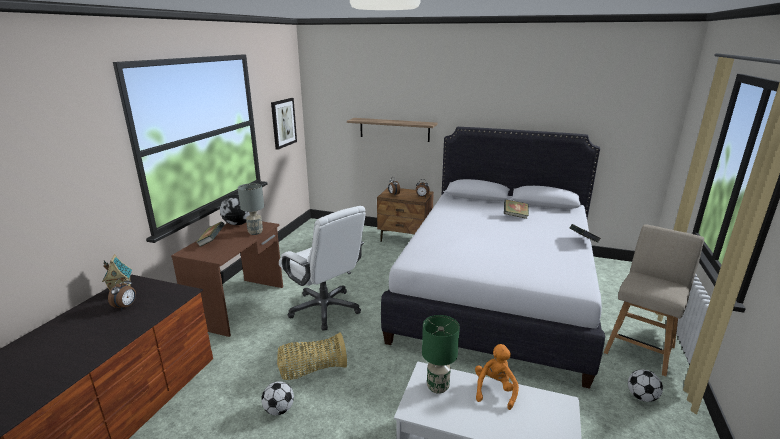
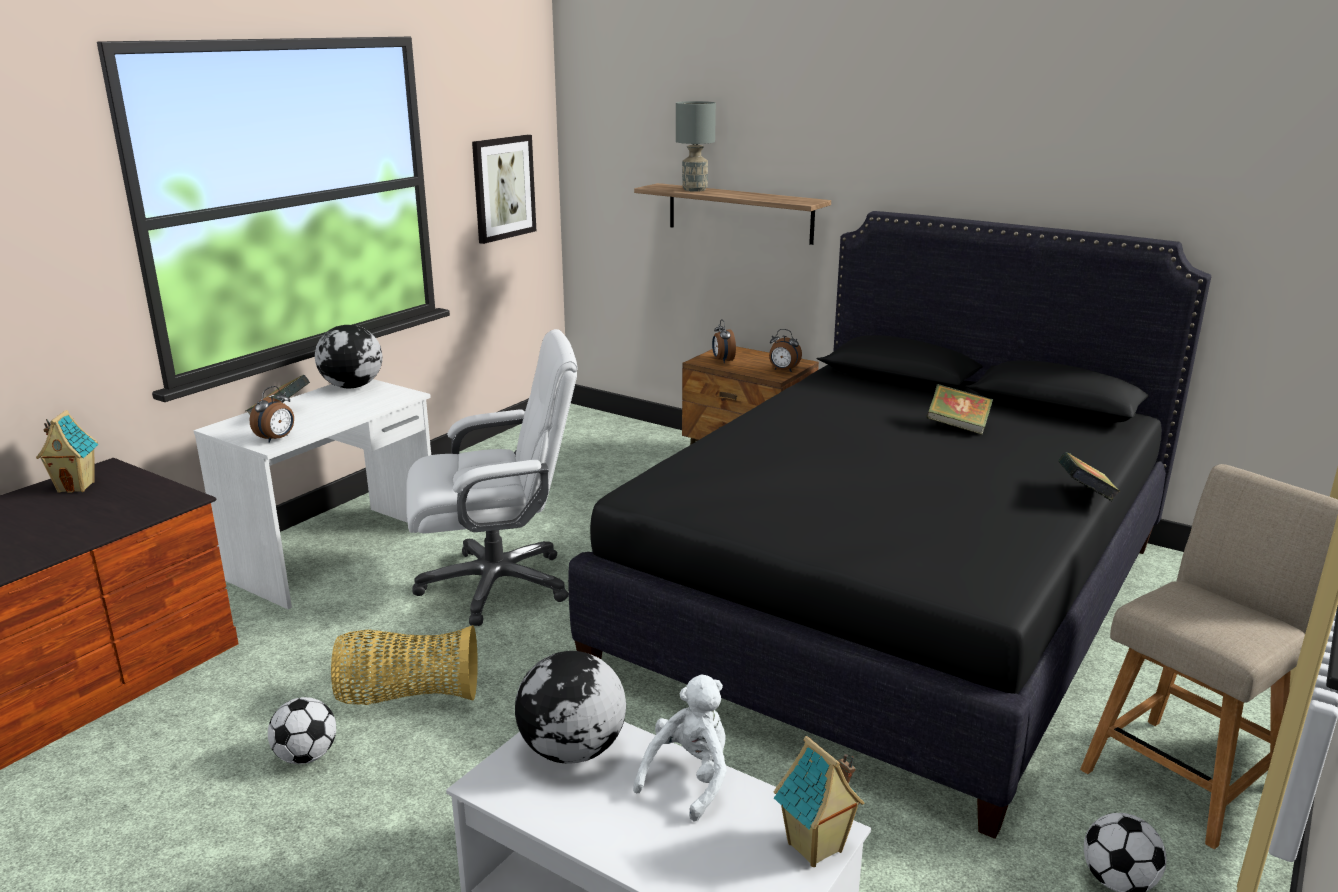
camera: 15 degrees right, 0 degrees up
(126, 306) = (68, 510): alarm clock -> alarm clock (277, 439)
(239, 305) = (337, 554): brown desk -> white desk
(255, 232) = (373, 405): grey table lamp -> grey table lamp (695, 190)
(325, 309) = (498, 584): white office chair -> white office chair turned 75 degrees counterclockwise
(437, 387) = (571, 751): green table lamp -> globe
(495, 390) = (689, 779): orange plush toy -> white plush toy
(496, 292) = (891, 601): white bed -> black bed
(564, 411) = (815, 848): none -> toy house

